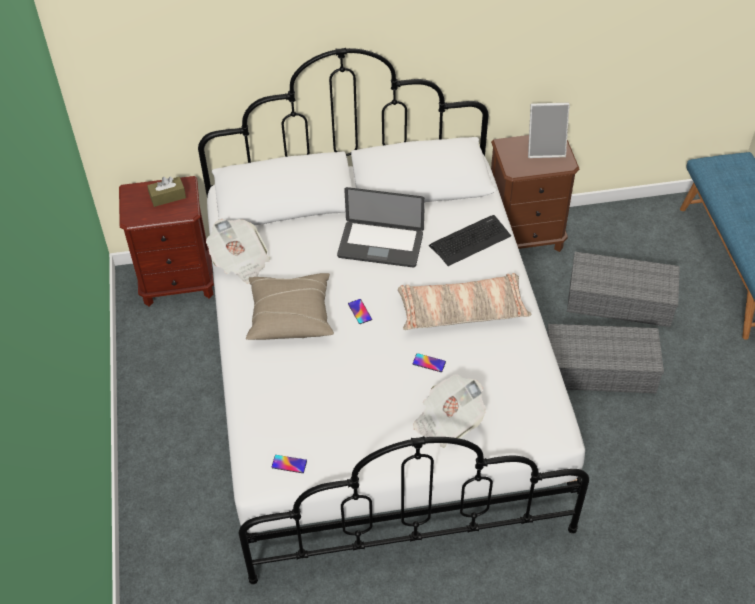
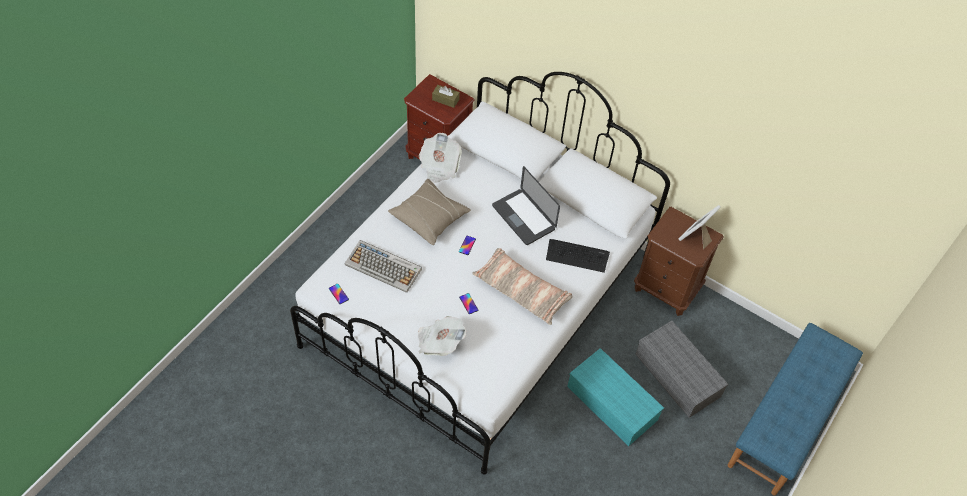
camera: 40 degrees right, 5 degrees up
(303, 398) = (384, 267): none -> keyboard
(545, 149) = (696, 237): picture frame -> picture frame turned 90 degrees clockwise
(601, 368) = (613, 403): grey storage box -> turquoise storage box

